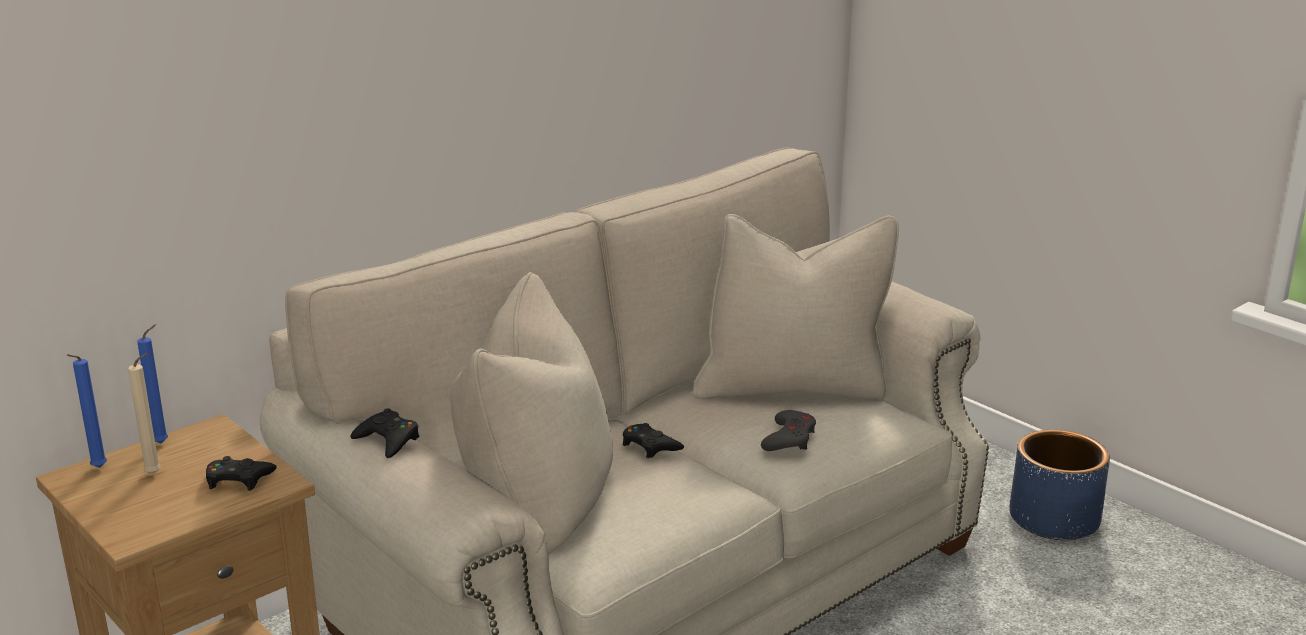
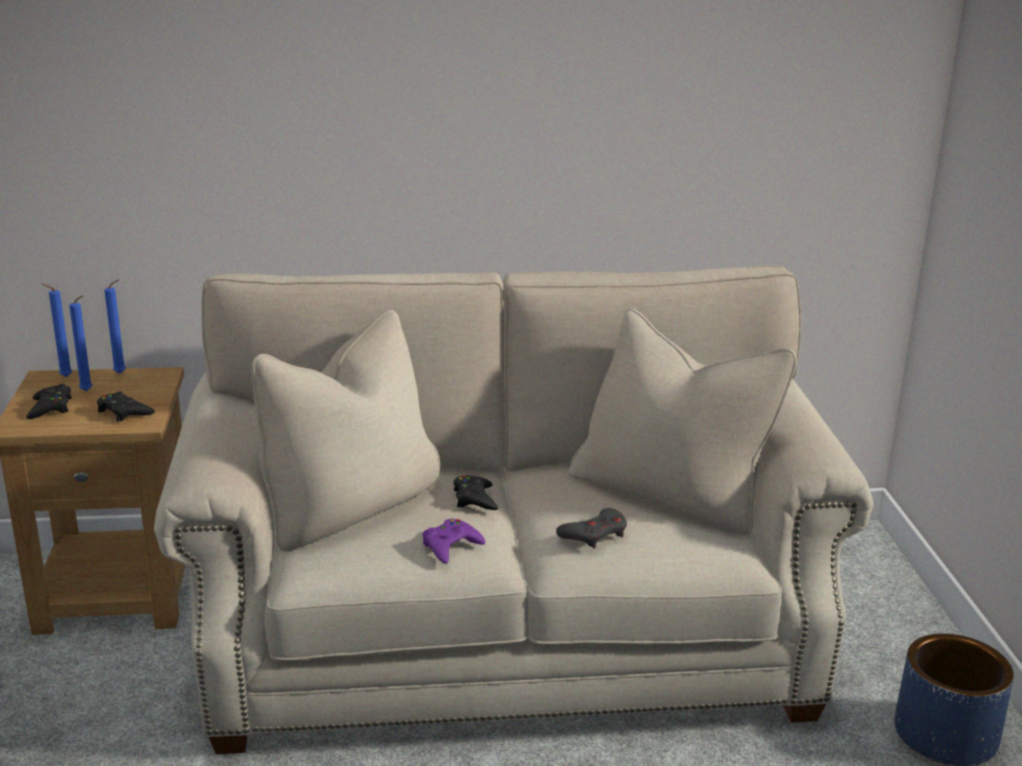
camera: 35 degrees right, 0 degrees up
(156, 473) = (88, 391): beige candle -> blue candle
(388, 440) = (224, 415): black game controller -> black game controller (50, 407)
(692, 493) = (450, 546): none -> purple game controller

